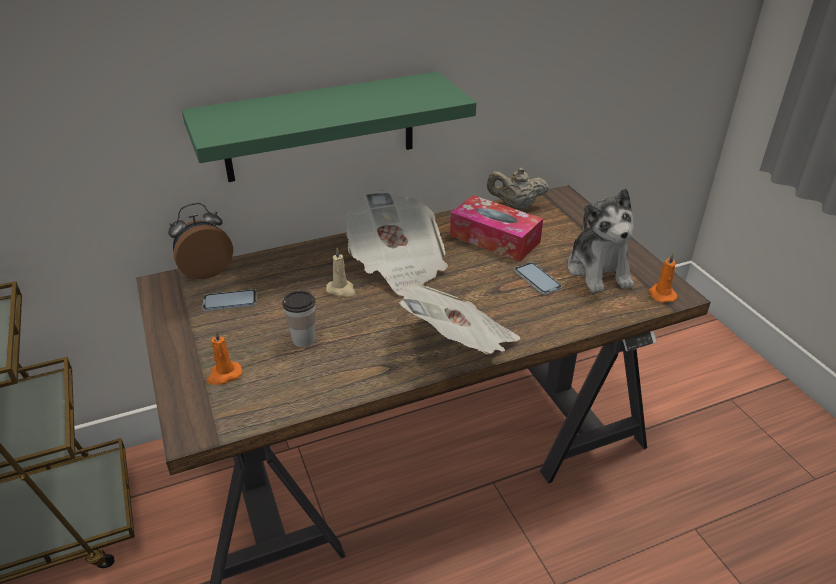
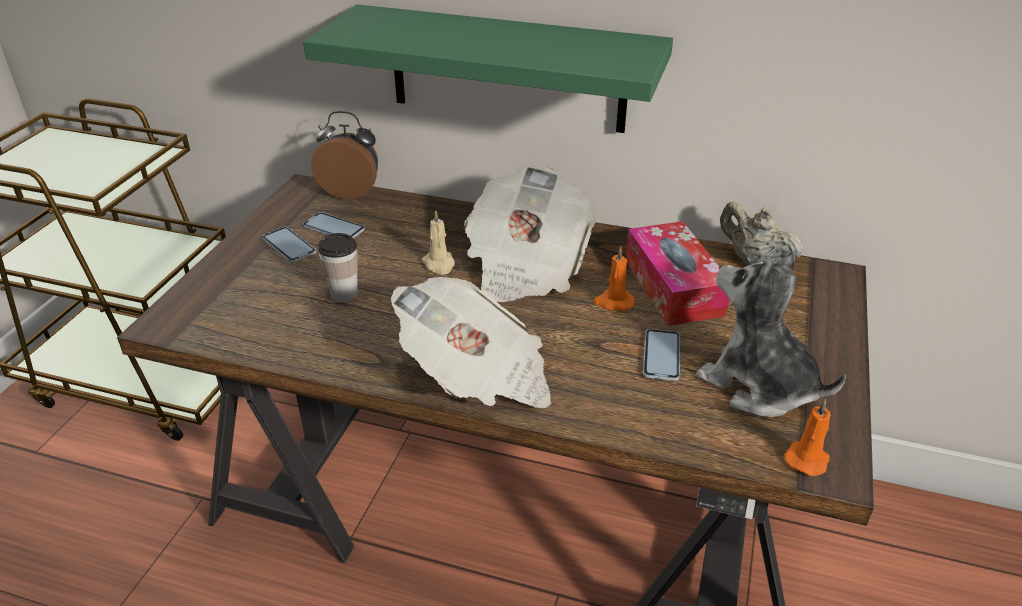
camera: 40 degrees right, 0 degrees up
(212, 329) = (289, 246): none -> phone
(224, 375) = (244, 290): orange candle -> orange candle (613, 302)
(599, 270) = (758, 385): plush toy -> plush toy turned 105 degrees clockwise

